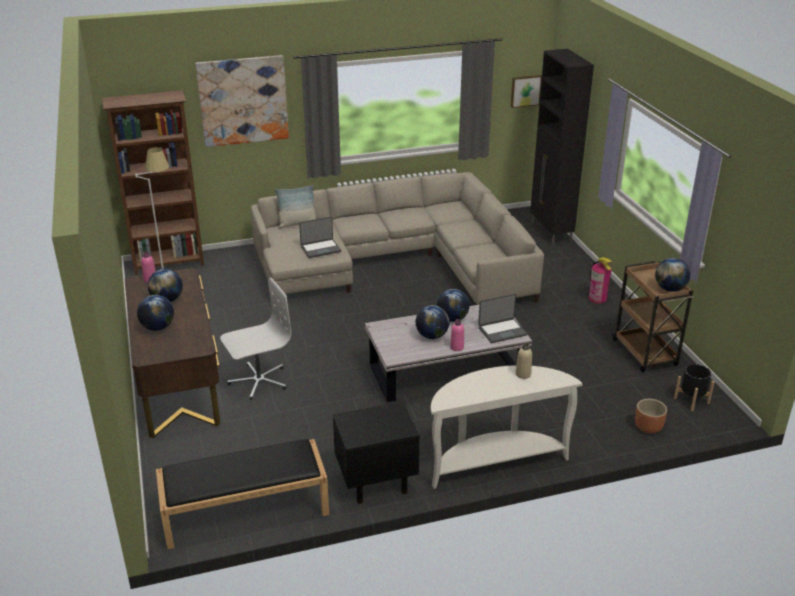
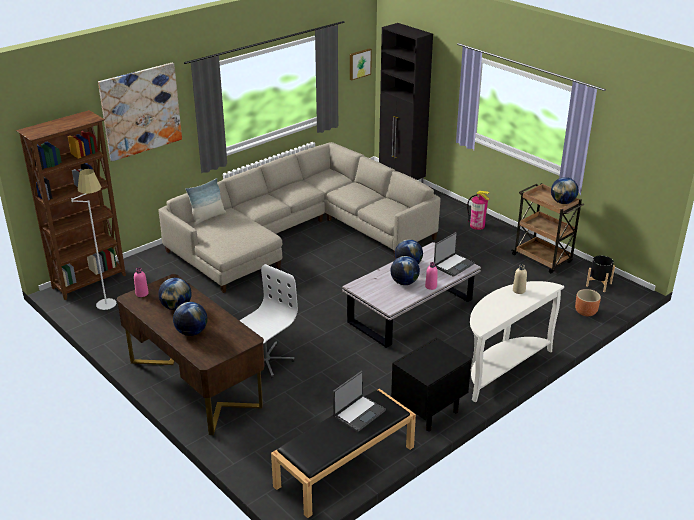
camera: 25 degrees left, 0 degrees up
(320, 249) = (249, 234): laptop -> laptop (359, 413)

